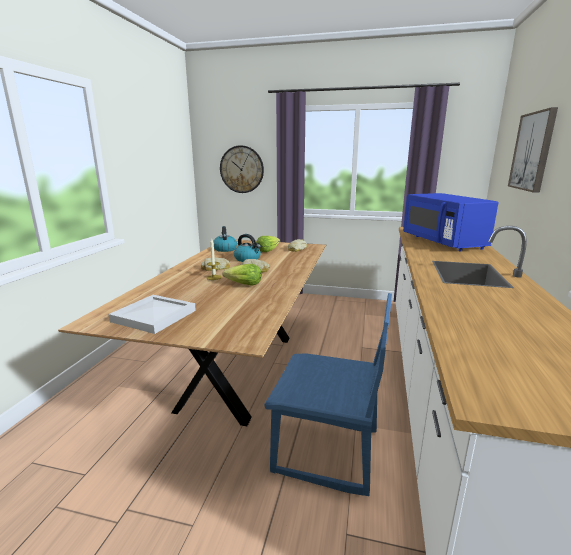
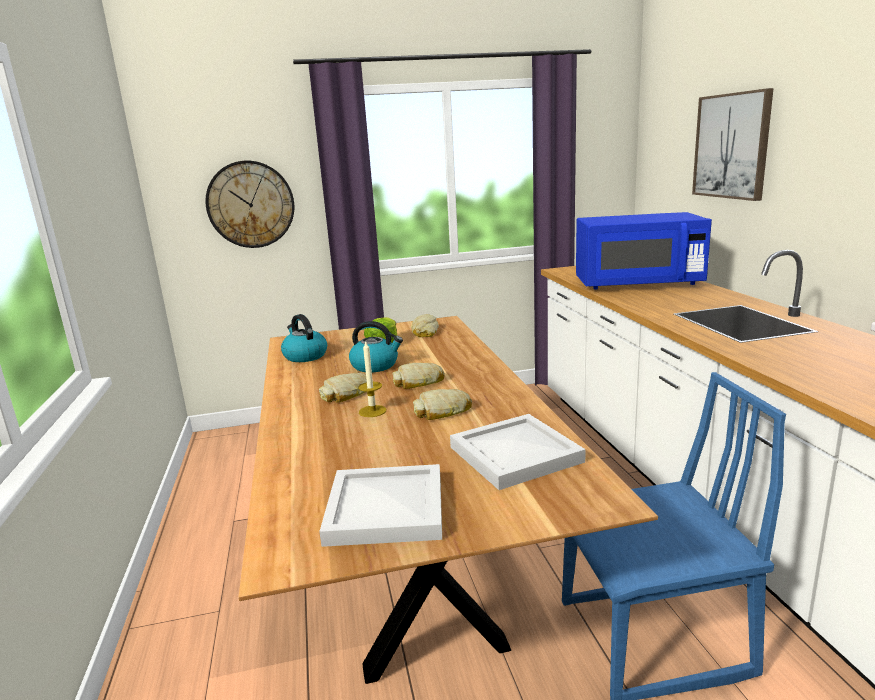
camera: 25 degrees left, 0 degrees up
(244, 284) = (443, 411): lettuce -> bread
(244, 310) = (515, 453): none -> white tray
(443, 242) = (637, 284): blue microwave -> blue microwave turned 45 degrees counterclockwise

